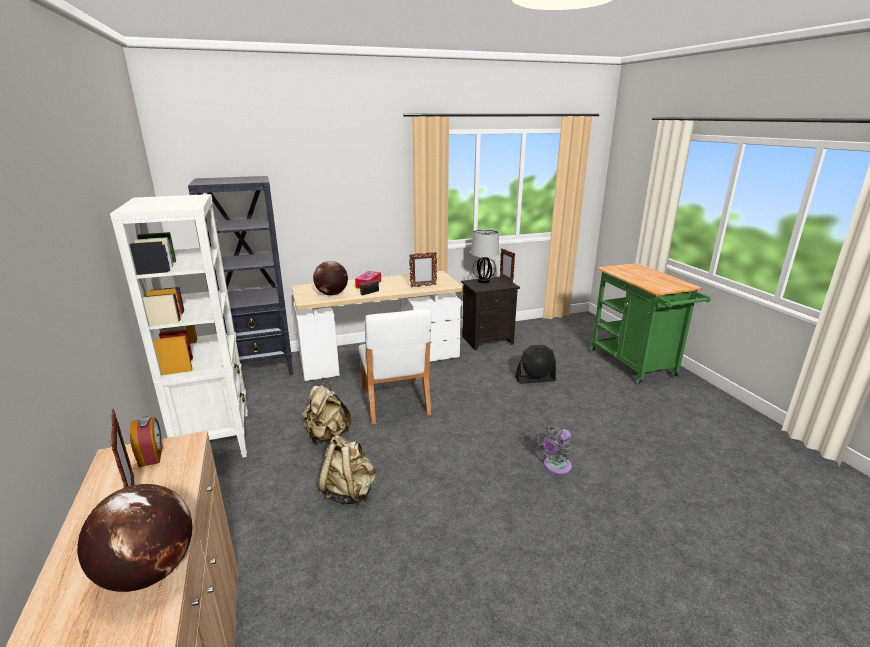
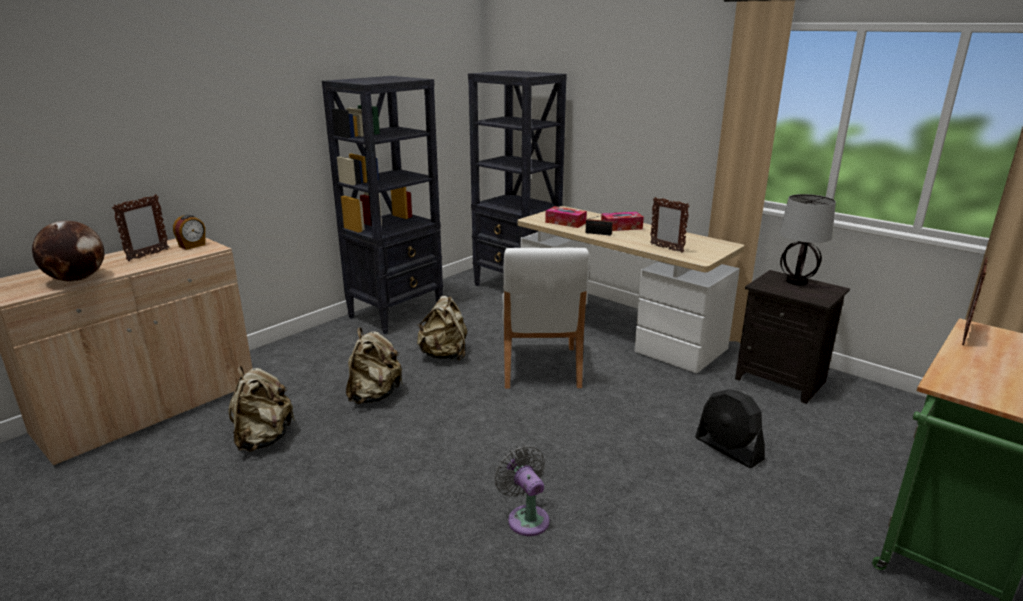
camera: 60 degrees right, 0 degrees up
(216, 439) = (397, 313): white bookcase -> black bookcase
(331, 294) = (565, 222): globe -> tissue box
(354, 585) = (263, 439): none -> beige backpack
(395, 402) = (540, 368): white chair -> white chair turned 45 degrees counterclockwise
(506, 280) = (835, 293): picture frame -> picture frame (965, 335)
(555, 466) = (526, 518): grey fan -> grey fan turned 45 degrees clockwise

